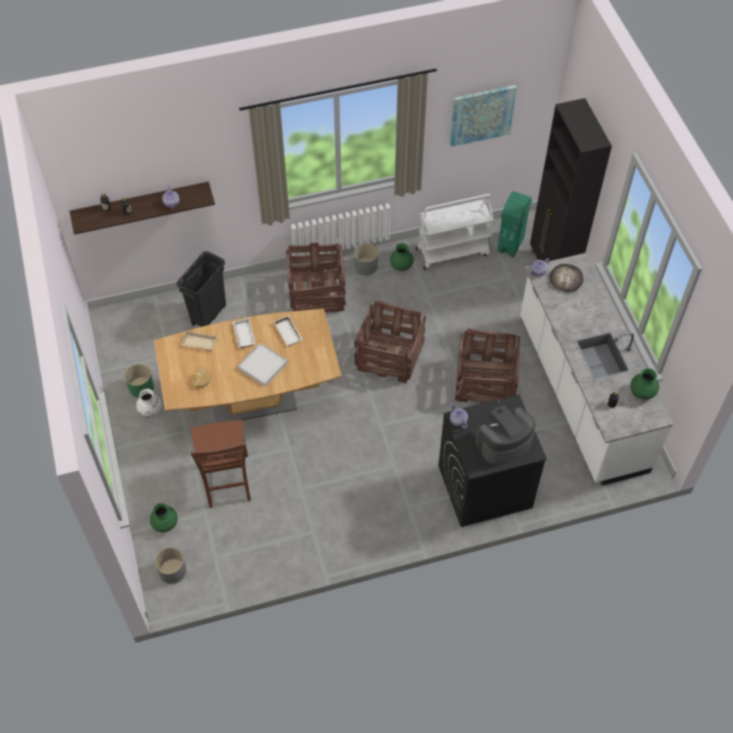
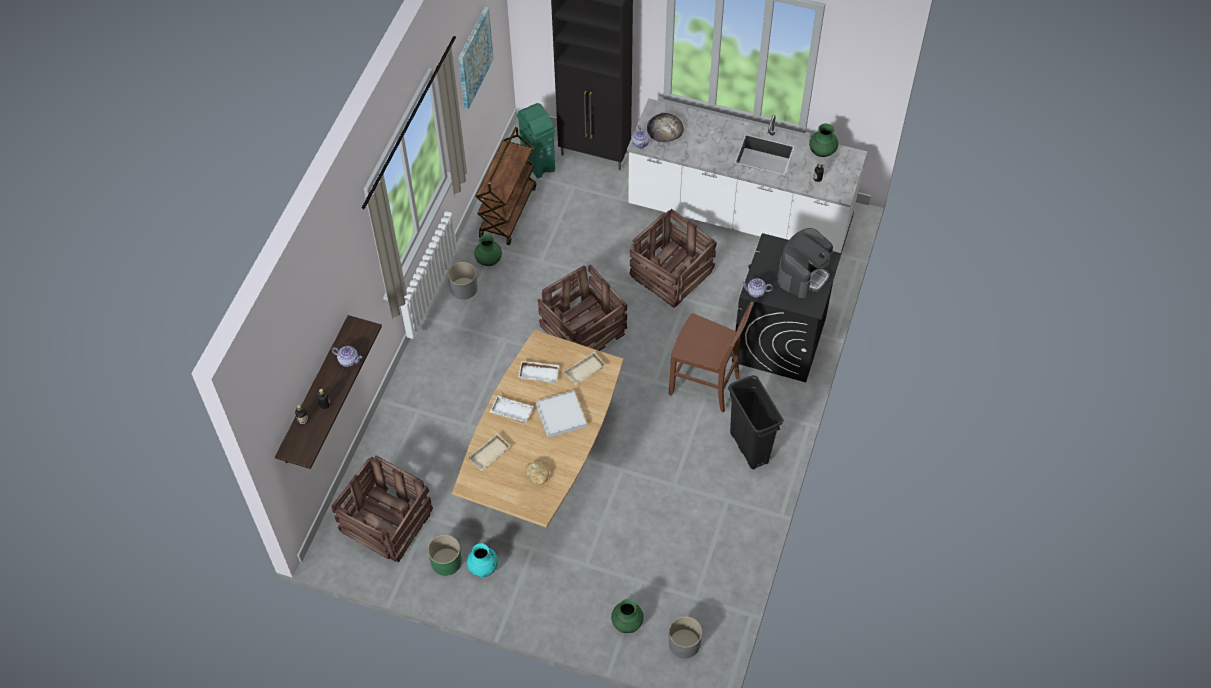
camera: 55 degrees left, 0 degrees up
(151, 411) = (483, 568): white vase -> turquoise vase
(209, 314) = (406, 453): black trash can -> black trash can (749, 447)
(227, 482) = (619, 543): brown chair -> brown chair (706, 386)
(311, 358) = (584, 372): none -> beige tray
(317, 292) = (459, 345): crate -> crate (386, 522)
(452, 252) = (507, 211): white cart -> brown cart
(503, 443) = (803, 273): coffee machine -> coffee machine turned 150 degrees counterclockwise

